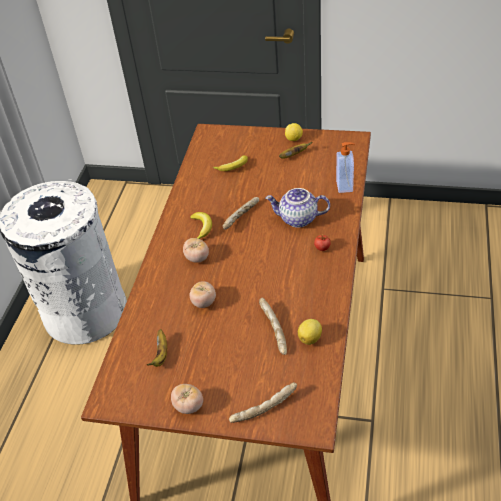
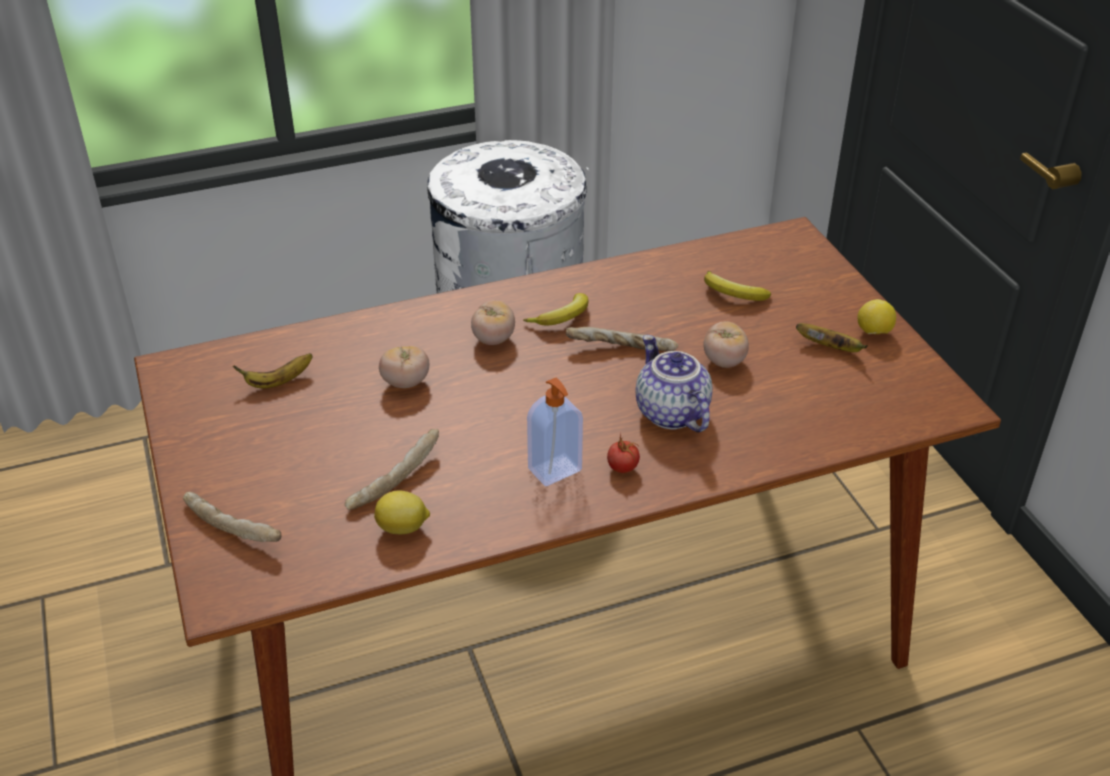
camera: 55 degrees right, 5 degrees down
(188, 406) = (197, 447): tomato -> tomato (724, 361)
(345, 186) = (809, 440): soap dispenser -> soap dispenser (556, 471)

